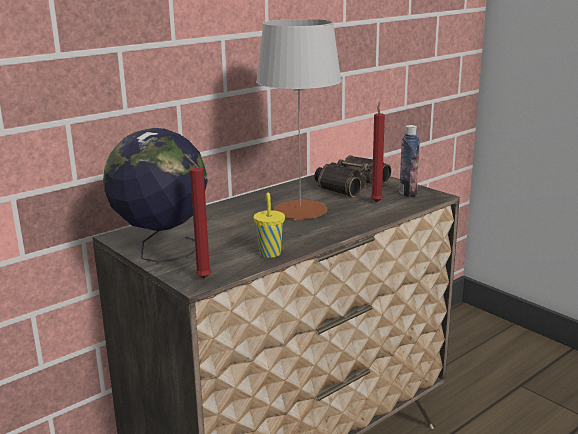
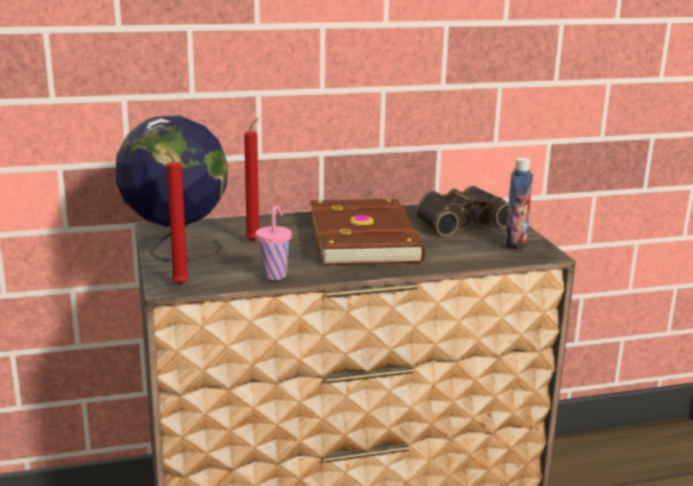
camera: 25 degrees right, 0 degrees up
(270, 253) = (274, 275): yellow cup -> pink cup
(300, 210) = (366, 238): grey table lamp -> brown book
(376, 201) = (464, 246): red candle -> red candle (254, 241)

